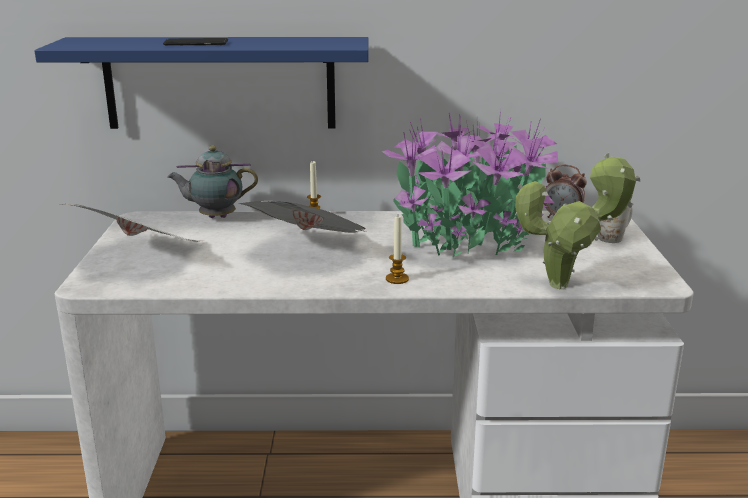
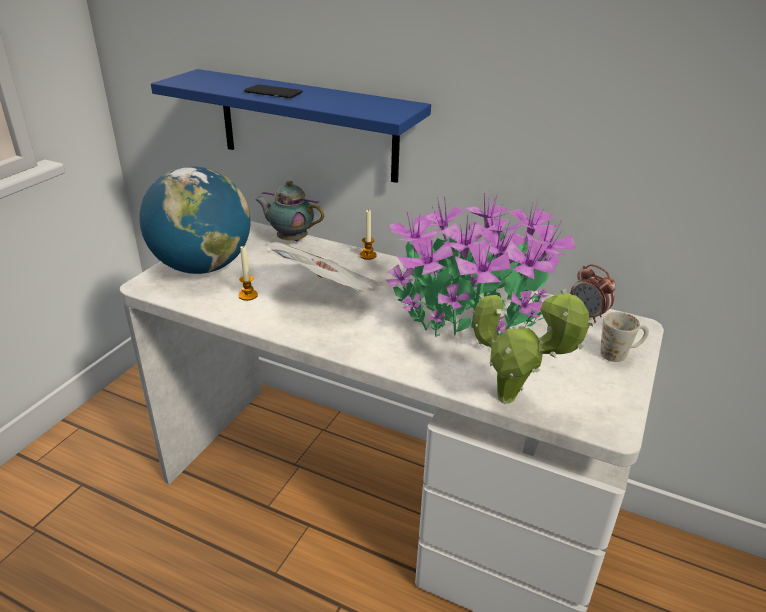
camera: 25 degrees right, 10 degrees up
(140, 257) = (202, 267): newspaper -> globe
(397, 279) = (369, 346): candle -> candle (248, 295)

